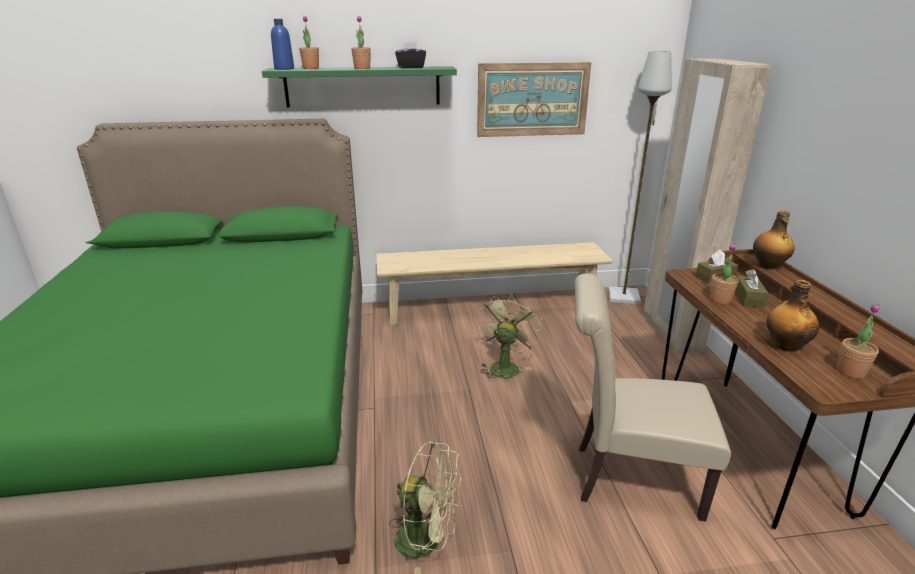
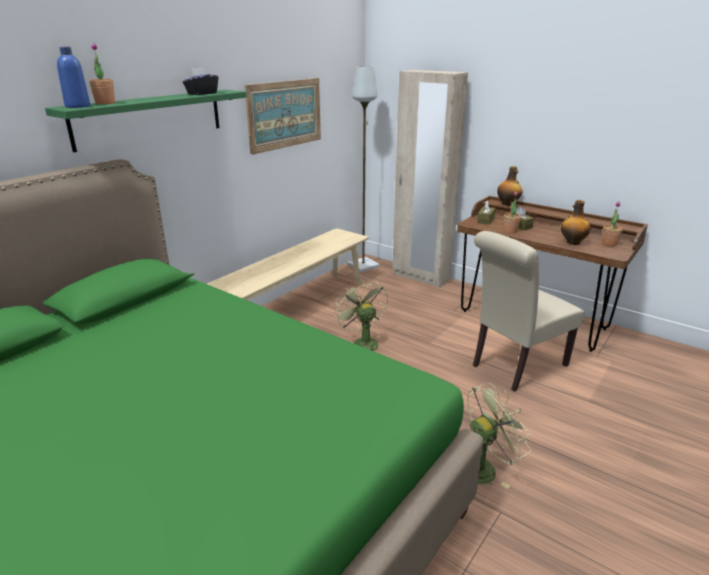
camera: 45 degrees left, 0 degrees up
(362, 68) = (161, 98): potted plant -> none

